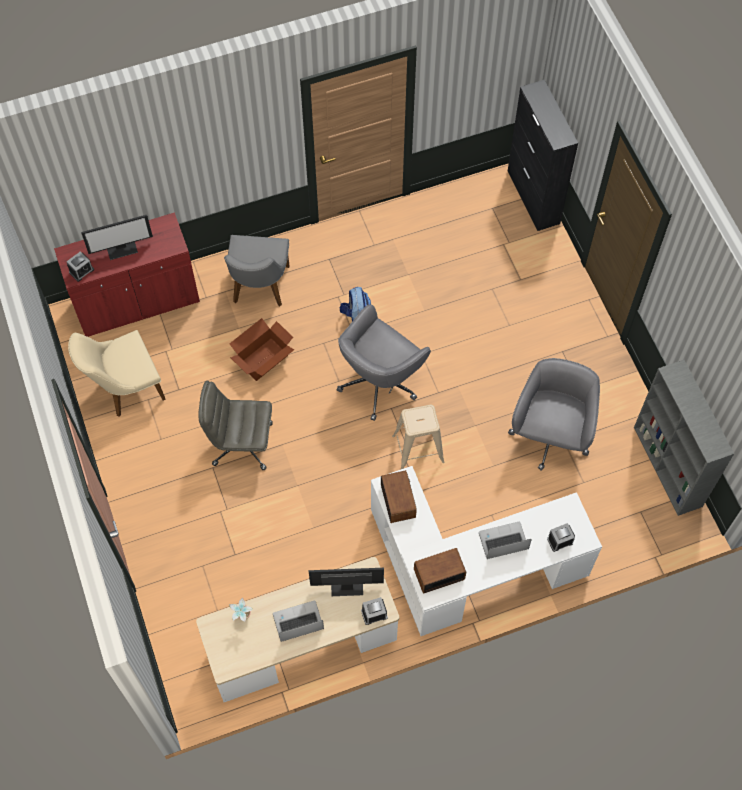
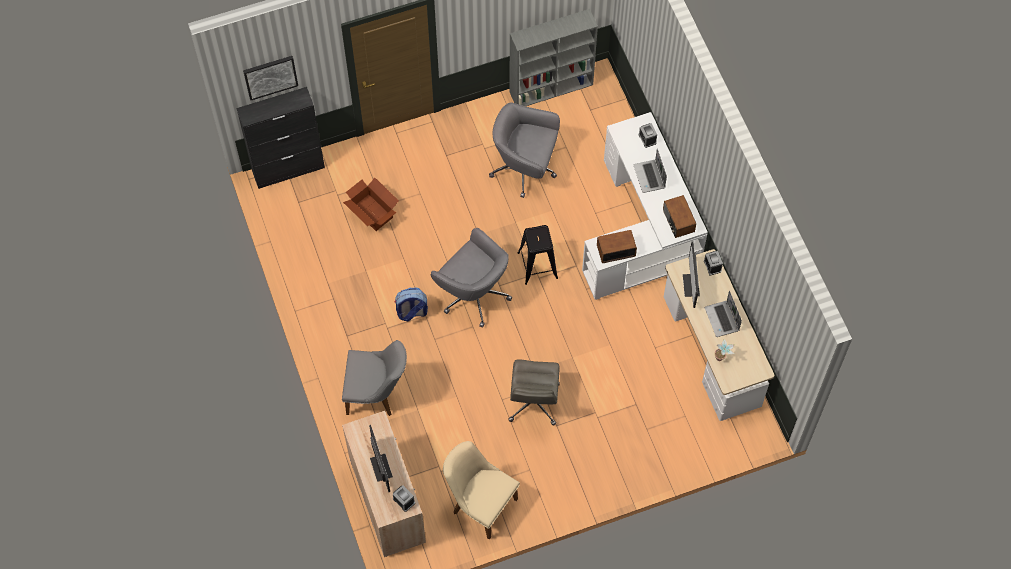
camera: 90 degrees left, 0 degrees up
(125, 389) = (479, 503): beige chair -> beige chair turned 150 degrees clockwise
(137, 302) = (387, 500): red cabinet -> beige cabinet
(264, 359) = (450, 387): cardboard box -> cardboard box (372, 212)
(418, 449) = (537, 265): beige stool -> black stool
(569, 88) = (270, 76): none -> picture

